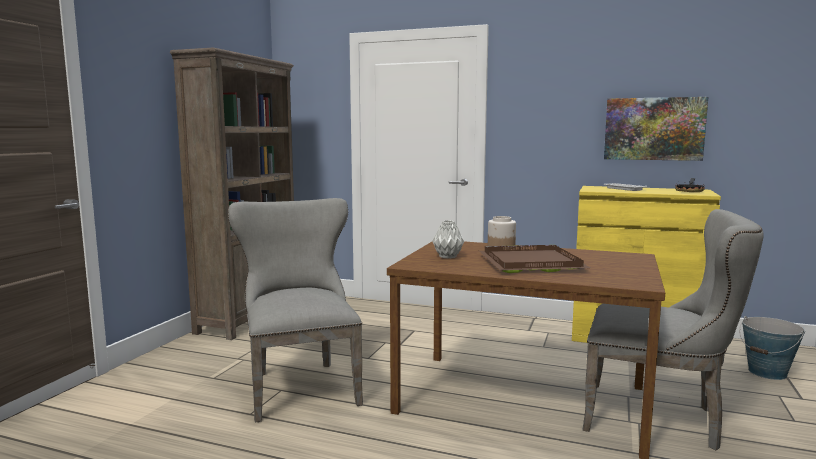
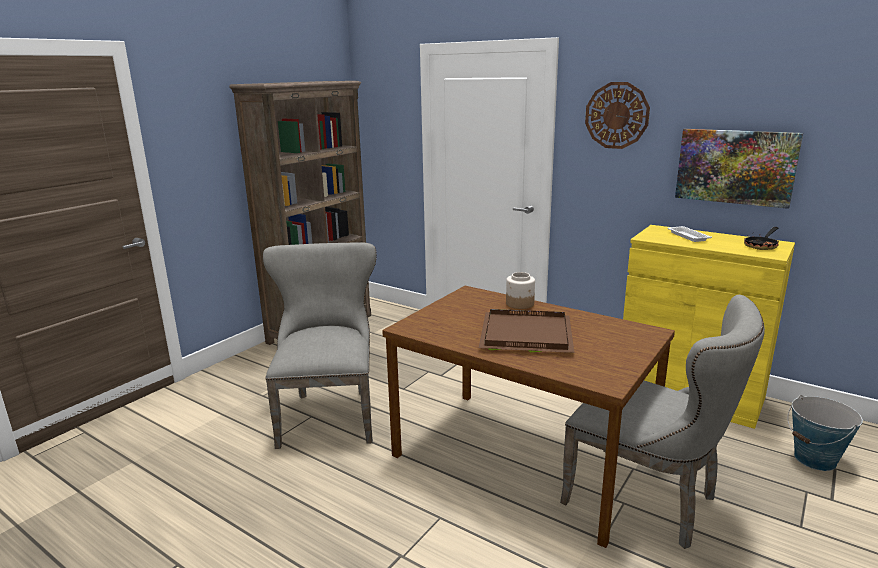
camera: 15 degrees right, 10 degrees up
(447, 256) = (452, 317): grey vase -> none
(545, 90) = (616, 115): none -> wall clock

